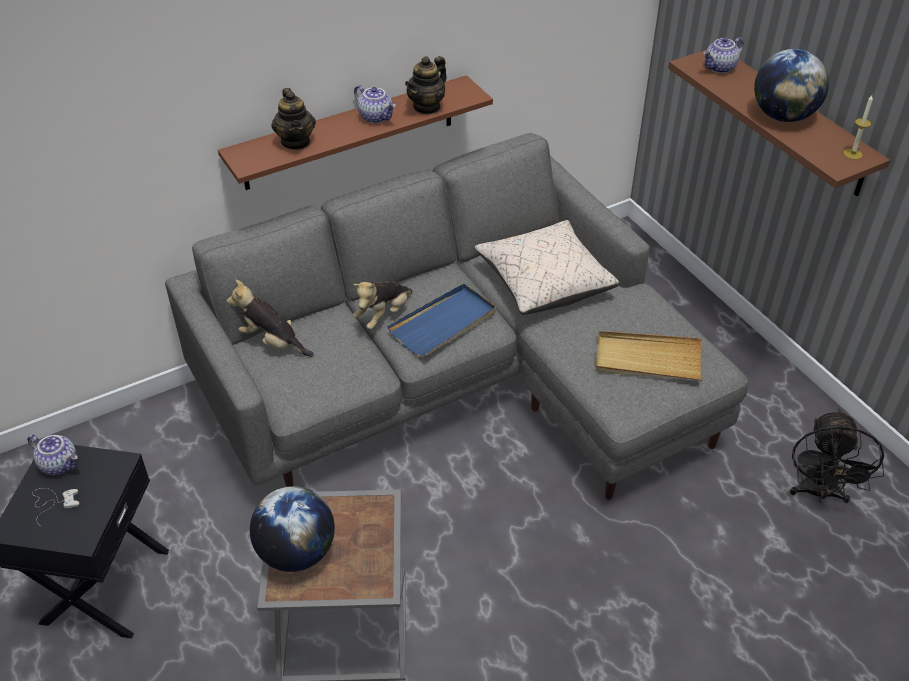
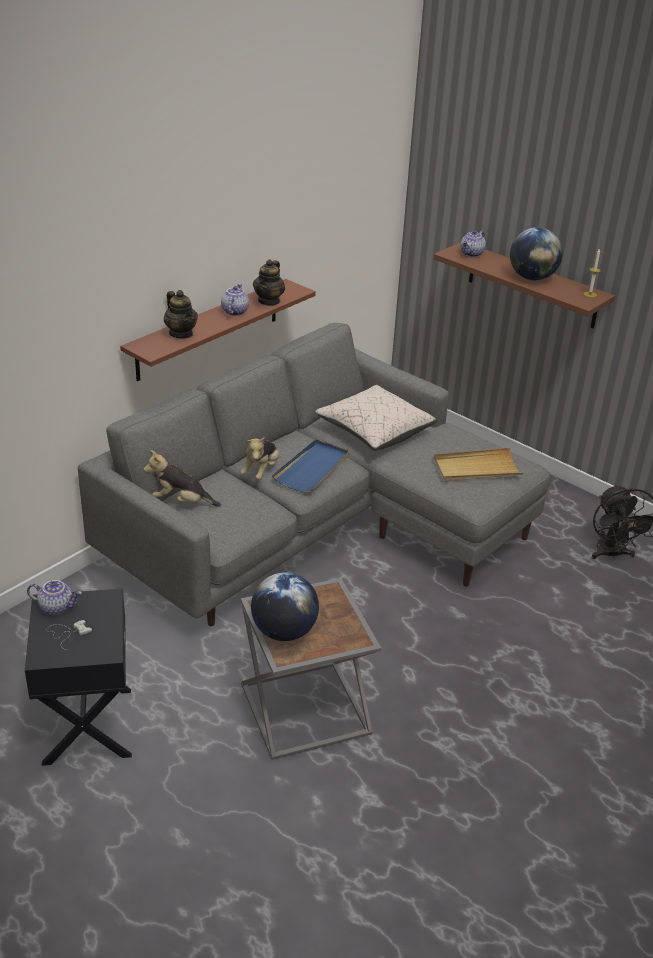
camera: 20 degrees left, 10 degrees down
(376, 117) = (234, 311): teapot -> teapot turned 105 degrees counterclockwise

